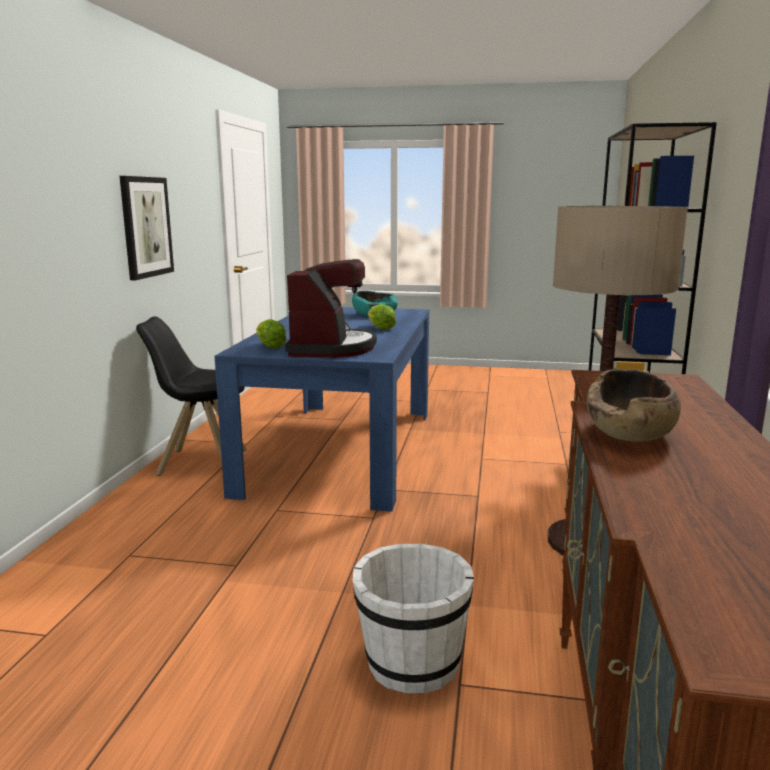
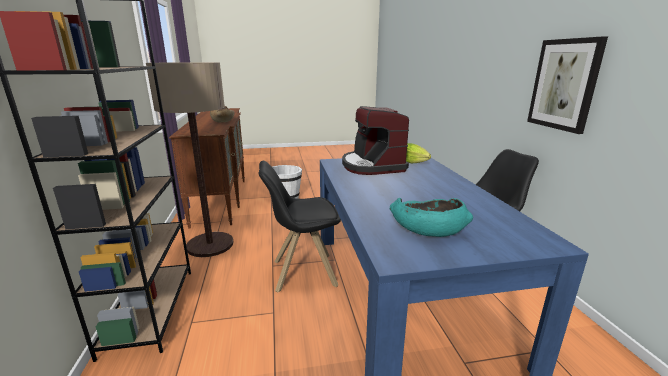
camera: 160 degrees right, 5 degrees up
(380, 328) = (374, 195): lettuce -> none
(437, 482) = (303, 272): none -> black chair

